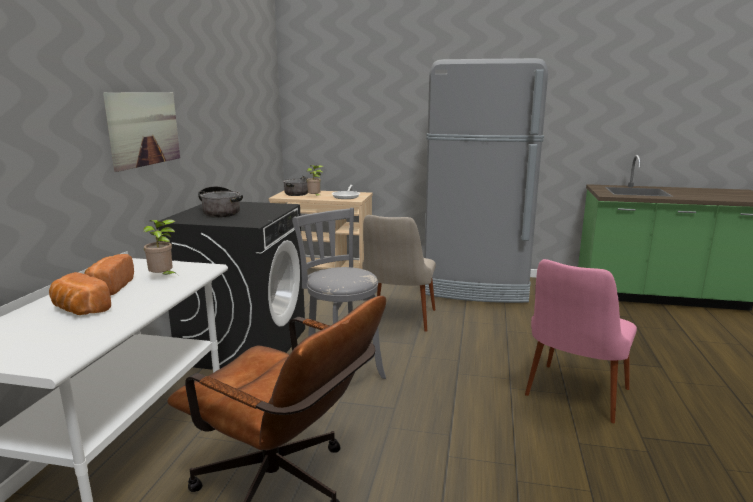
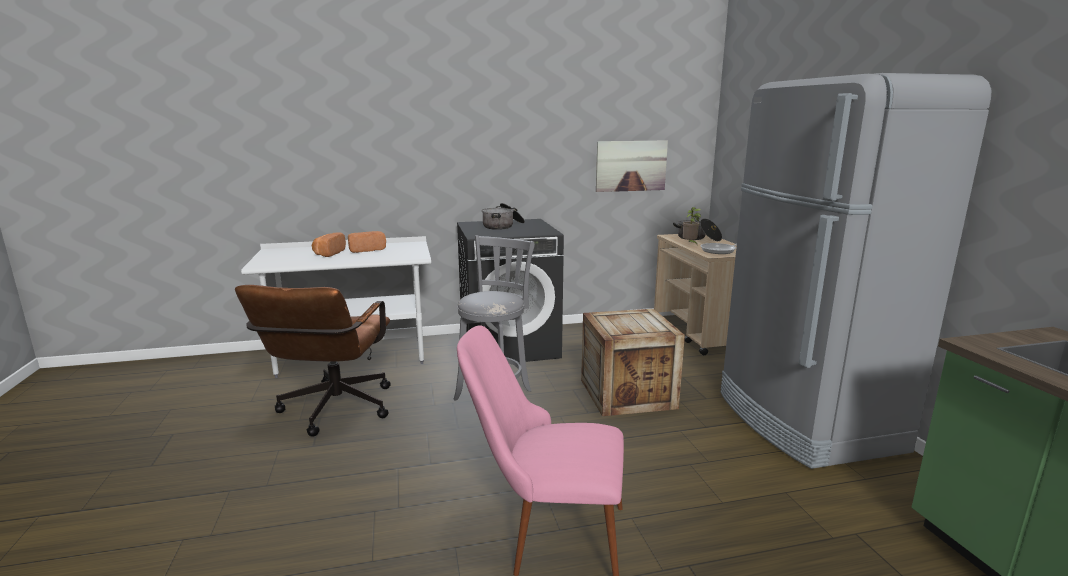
camera: 65 degrees right, 0 degrees up
(144, 129) = (462, 151): picture -> picture (631, 166)
(163, 278) = (391, 254): potted plant -> none
(397, 322) = (627, 394): beige chair -> crate

